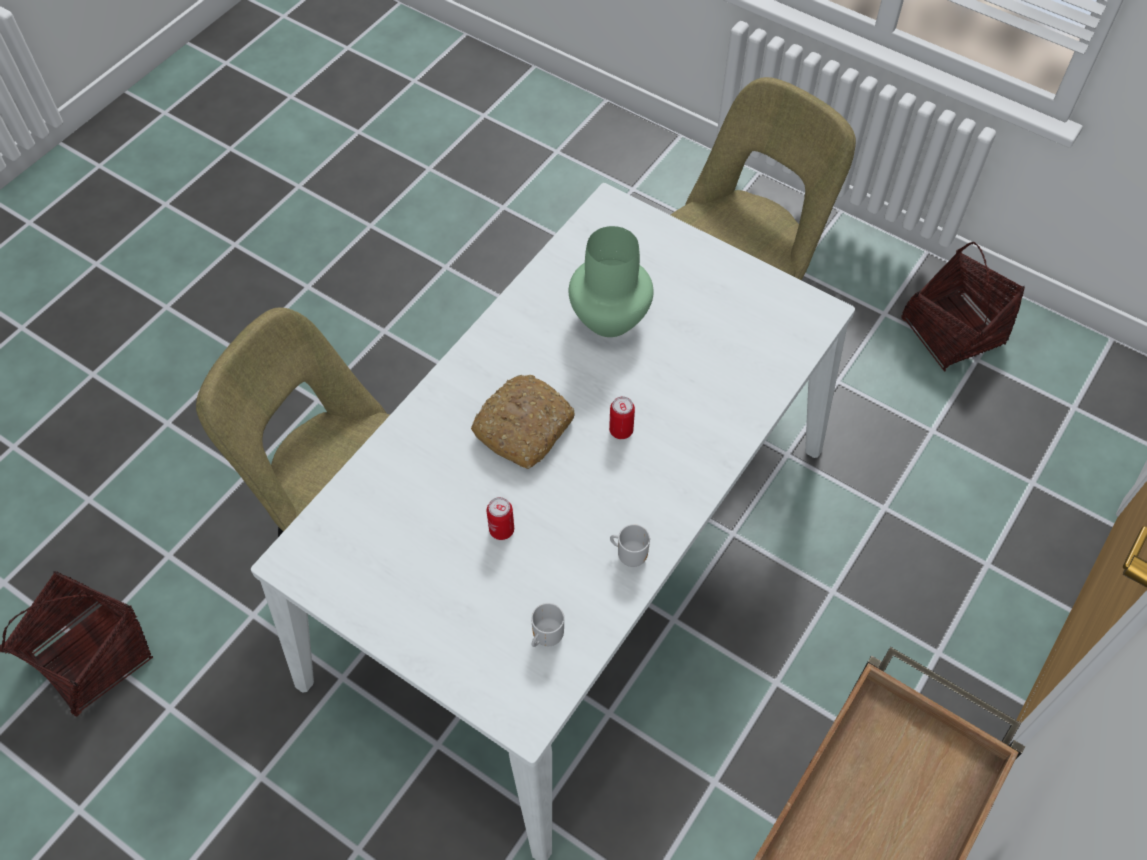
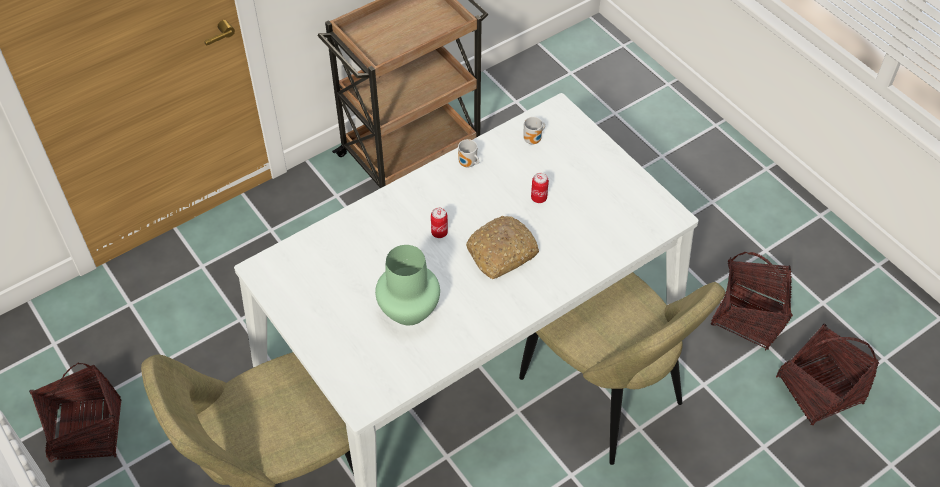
camera: 160 degrees left, 5 degrees down
(194, 744) = (749, 317): none -> basket

